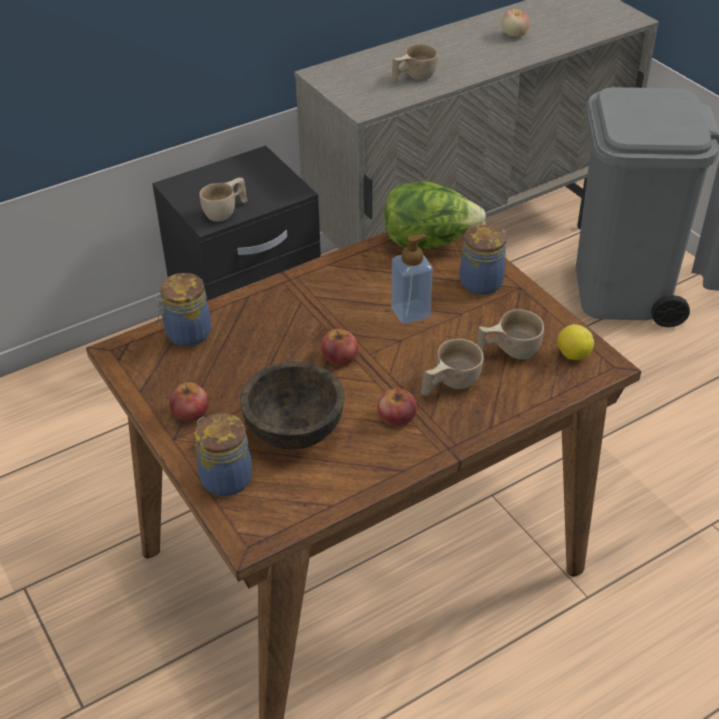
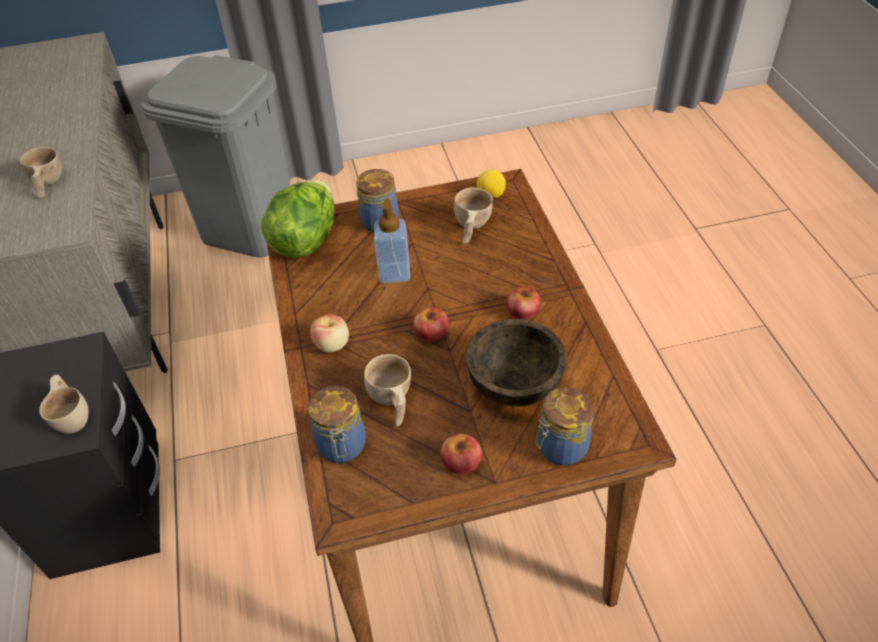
camera: 70 degrees left, 5 degrees up
(449, 384) = (496, 271): beige cup -> beige cup (391, 402)
(514, 35) = (41, 107): apple -> apple (332, 344)

